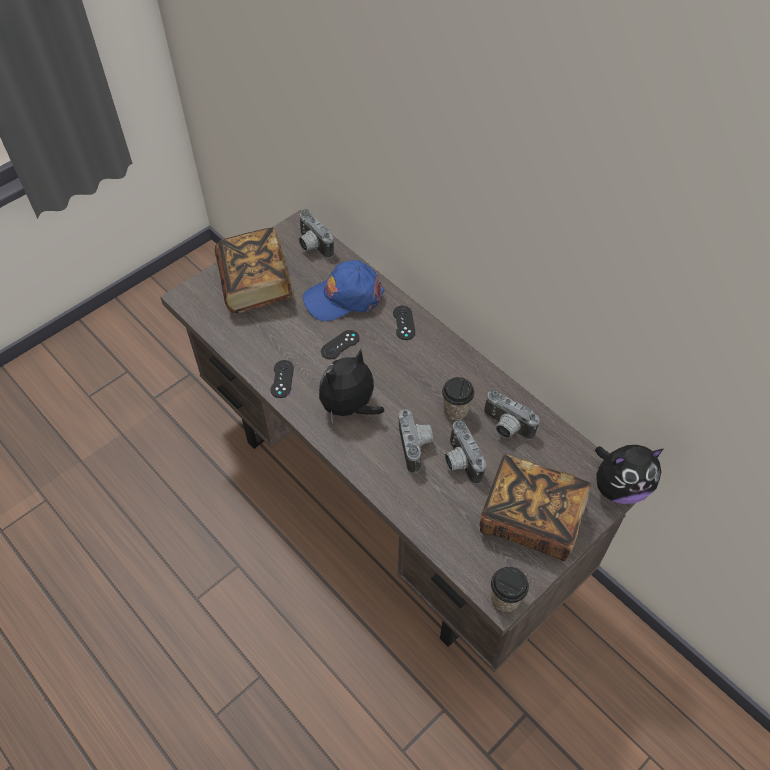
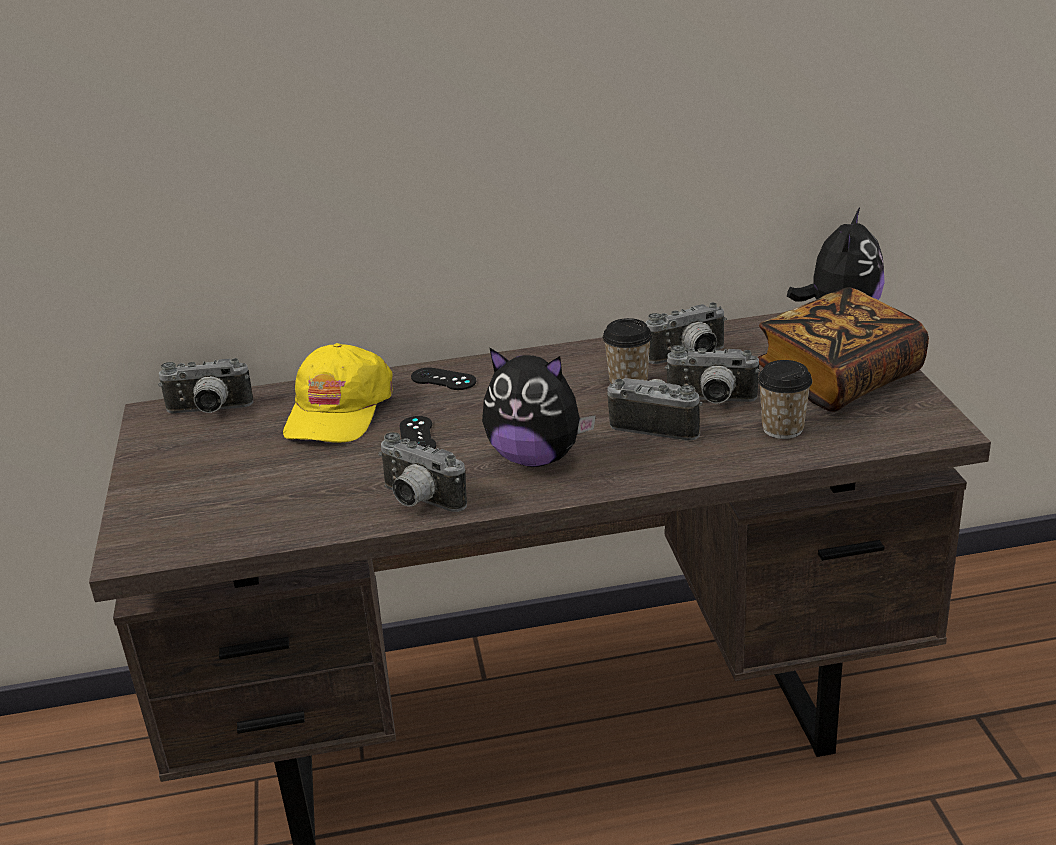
camera: 55 degrees left, 25 degrees down
(255, 284) = (205, 478): book -> none
(282, 379) = (418, 501): black game controller -> camera
(344, 297) = (338, 411): blue cap -> yellow cap
(350, 407) = (536, 458): plush toy -> plush toy turned 60 degrees counterclockwise
(505, 599) = (945, 427): cup -> cup (782, 429)

